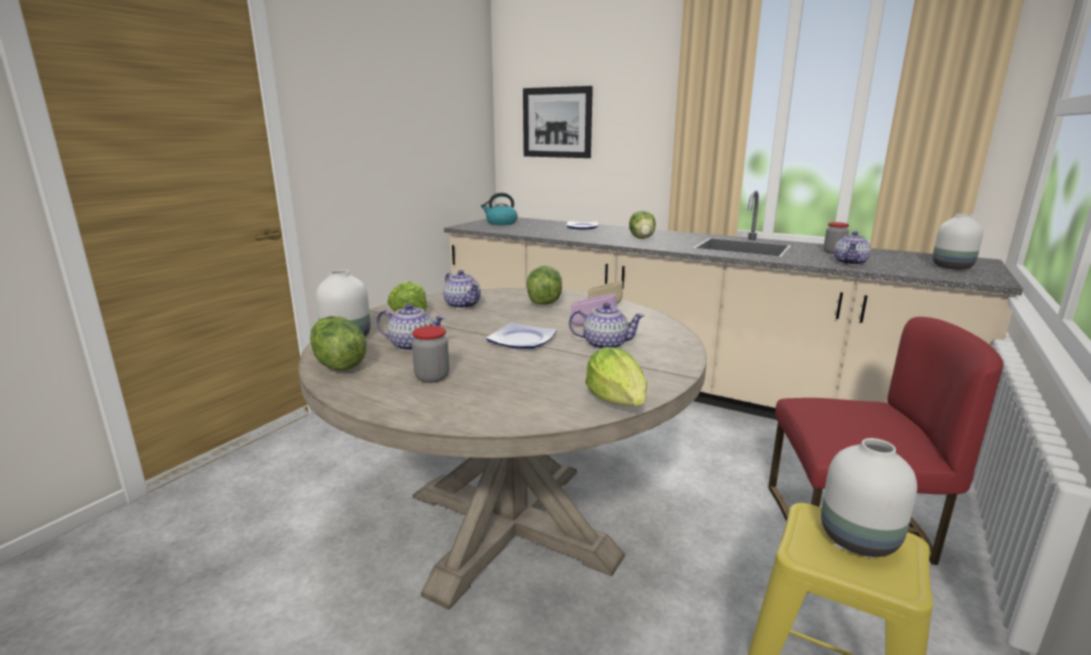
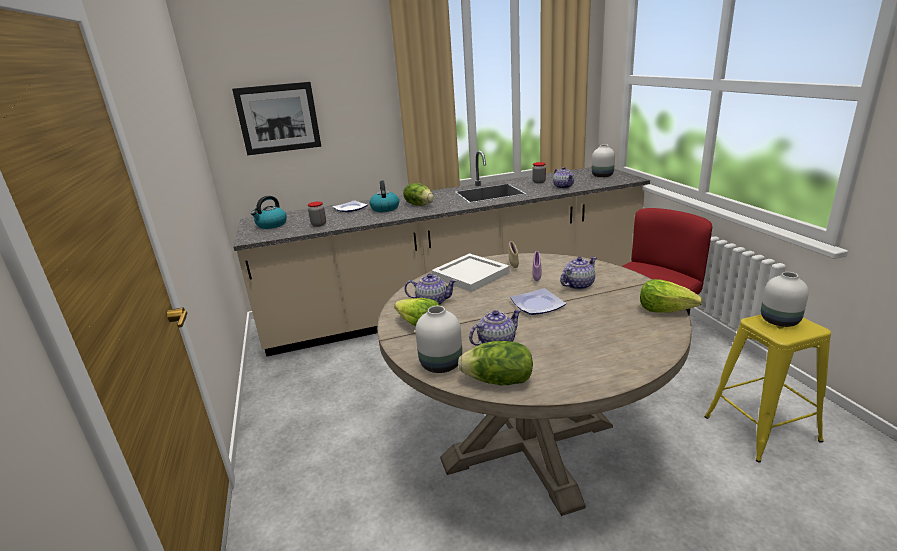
camera: 45 degrees left, 5 degrees up
(432, 377) = (568, 352): jar -> jar (319, 224)
(543, 302) = (470, 275): lettuce -> white tray
(606, 233) = (385, 208): none -> kettle

